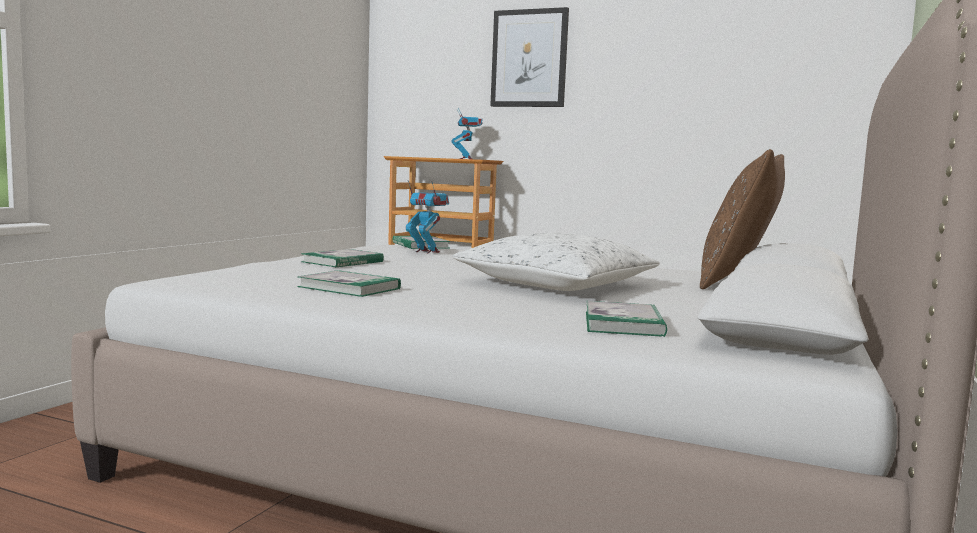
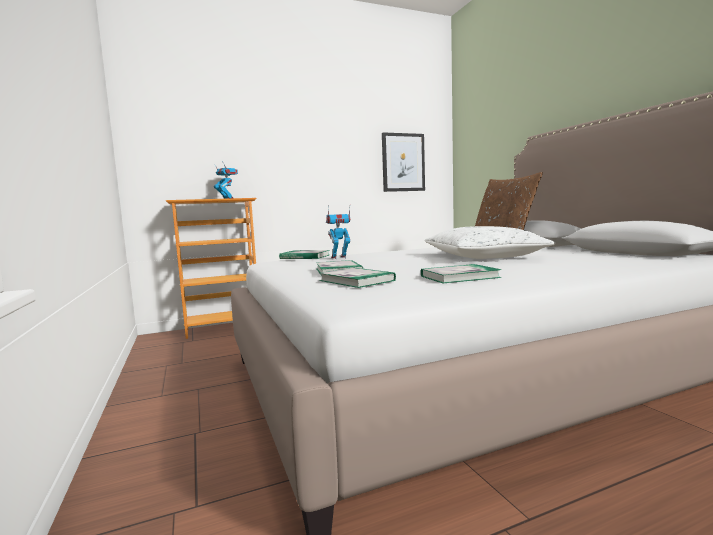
camera: 45 degrees left, 0 degrees up
(529, 58) = (260, 128): picture -> picture (403, 162)
(623, 323) = (617, 260): book -> book (356, 280)

